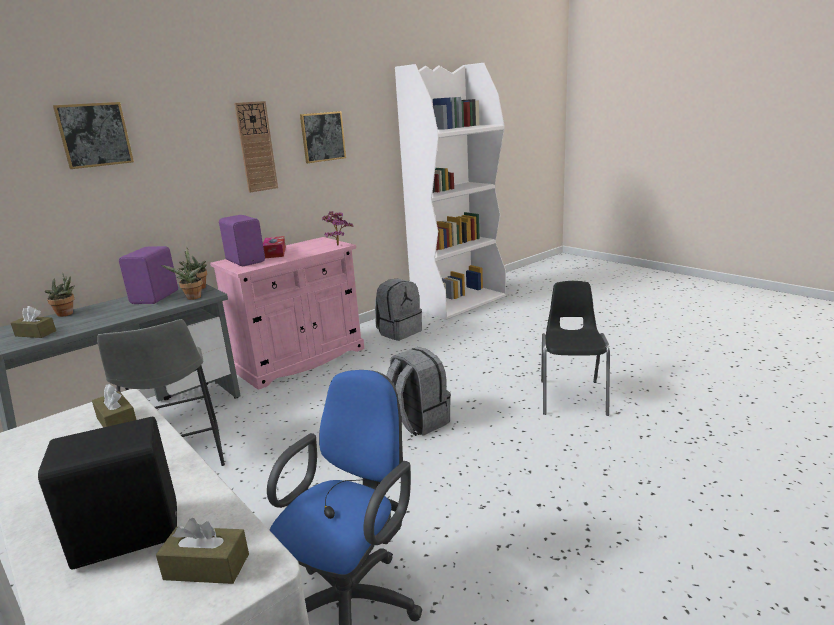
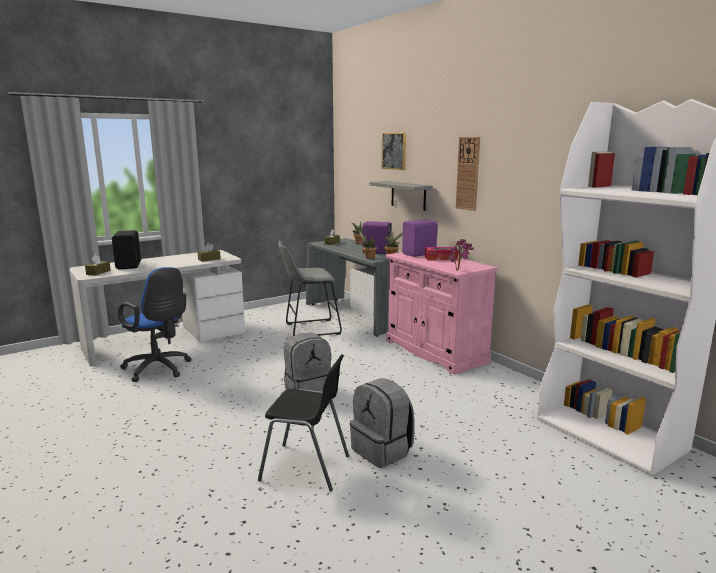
camera: 95 degrees right, 5 degrees down
(150, 199) = (408, 195): none -> grey shelf
(322, 137) = (521, 174): picture -> none
(399, 332) = (497, 391): grey backpack -> grey backpack (382, 450)

